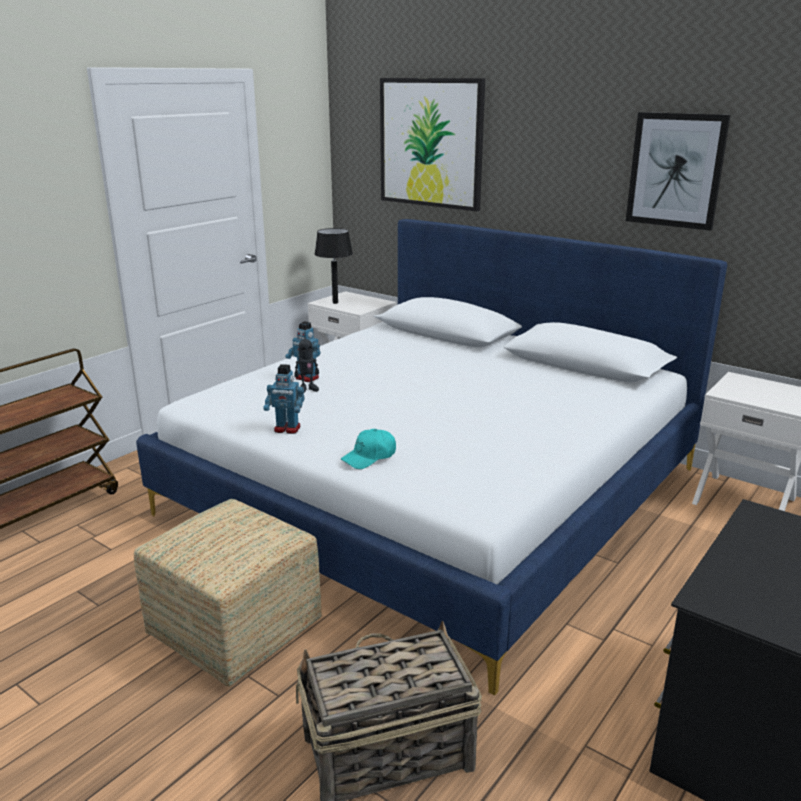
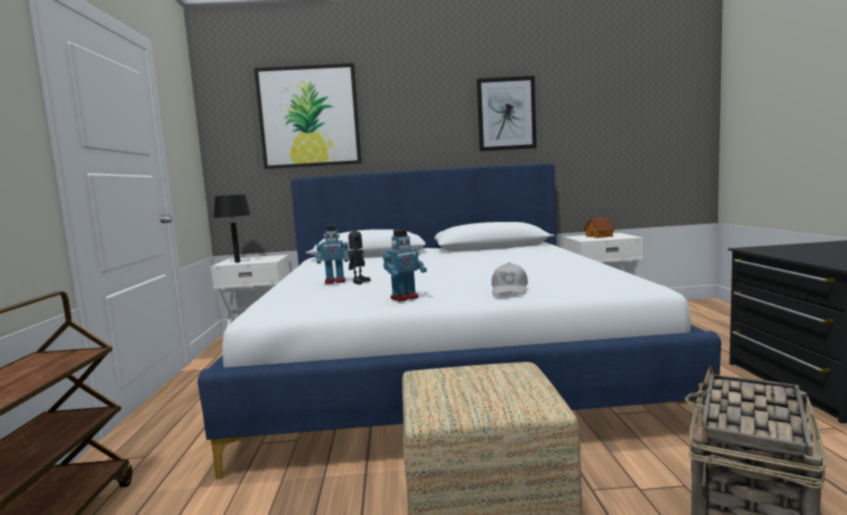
camera: 40 degrees left, 15 degrees down
(369, 457) = (509, 290): turquoise cap -> white cap
(765, 391) = (599, 236): none -> toy house

